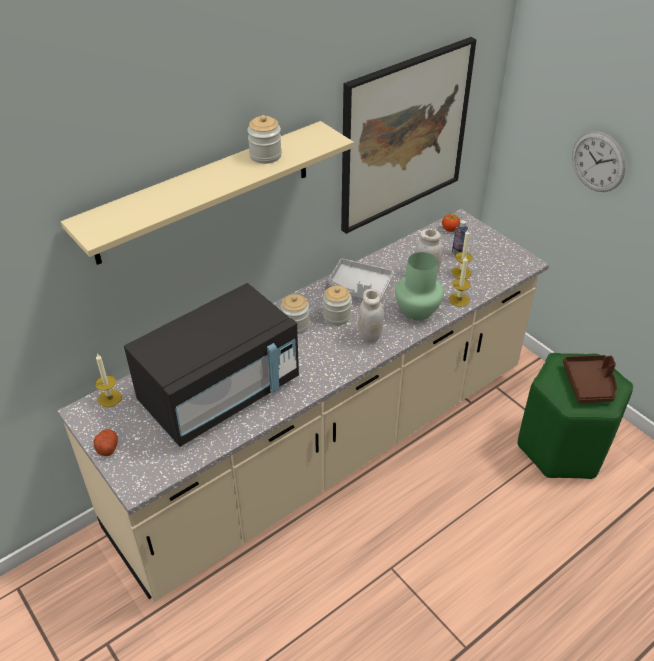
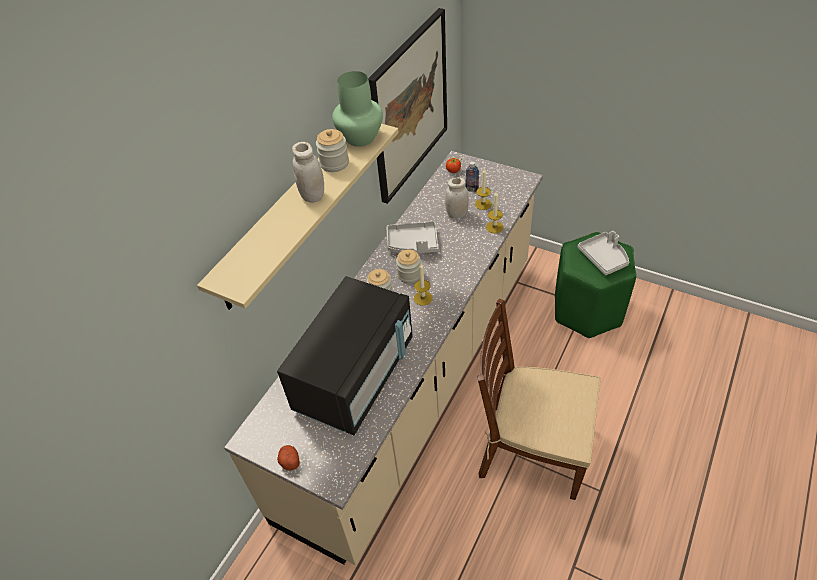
camera: 20 degrees left, 5 degrees up
(110, 398) = (264, 417): candle -> candle (423, 298)
(370, 336) = (445, 282): white jar -> white jar (312, 195)
(411, 570) = (531, 450): none -> brown chair
(418, 311) = (469, 248): green vase -> green vase (361, 137)
(589, 384) = (604, 258): brown tray -> grey tray
(598, 162) = (561, 83): wall clock -> none

